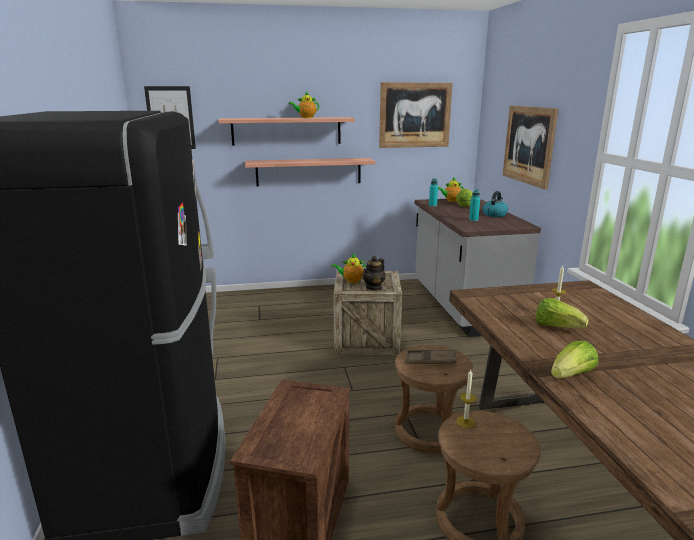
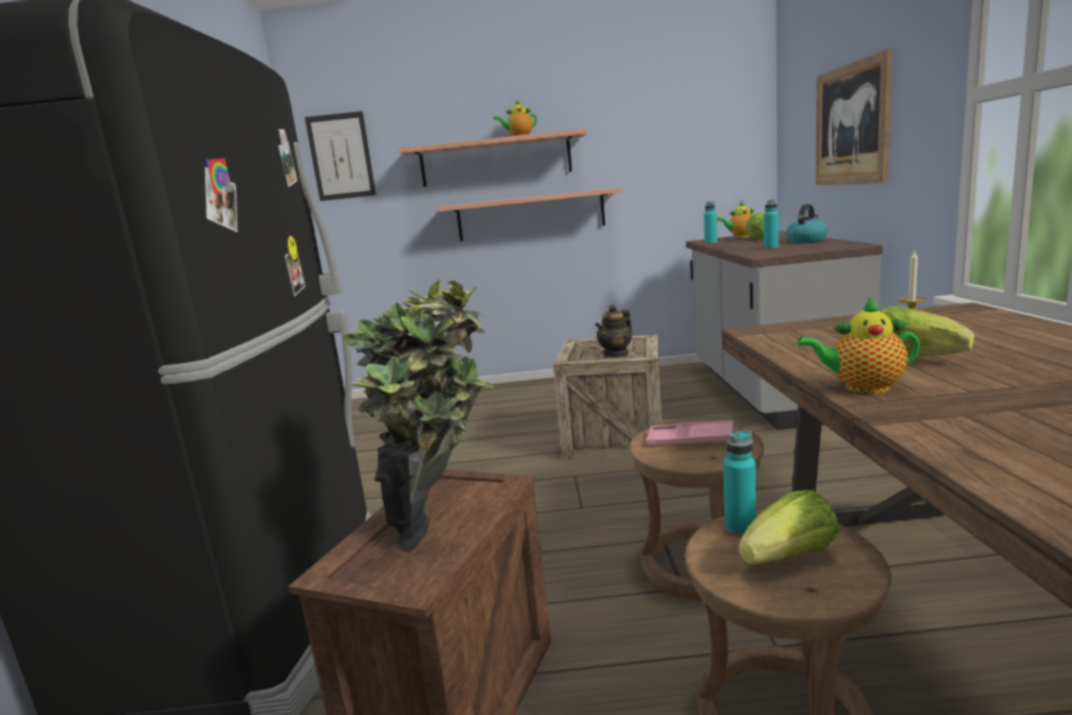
camera: 10 degrees right, 5 degrees down
(303, 418) = (442, 520): none -> potted plant
(351, 281) = (584, 349): teapot -> teapot (862, 387)
(415, 115) = (677, 120): picture -> none
(430, 360) = (690, 440): brown tray -> pink tray
(465, 422) = (740, 528): candle -> turquoise bottle
(571, 375) = (944, 420): lettuce -> lettuce (790, 557)

